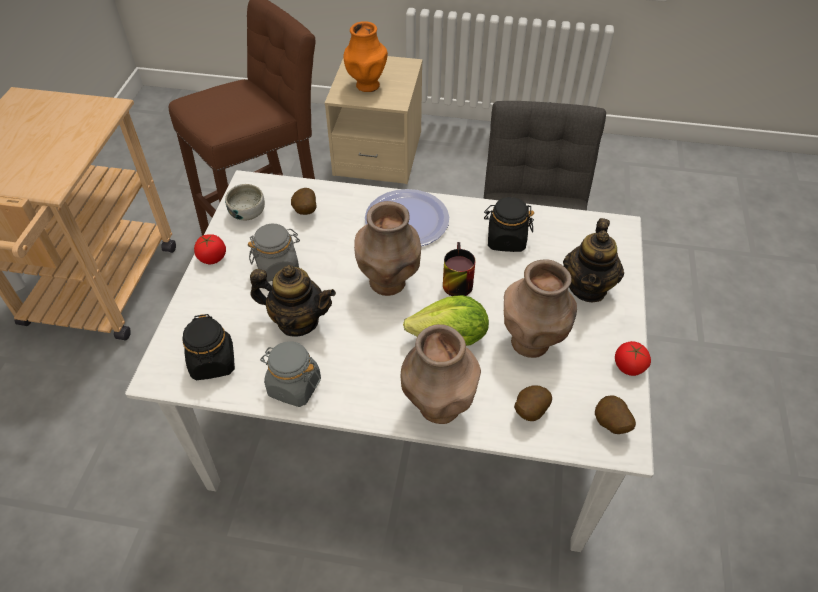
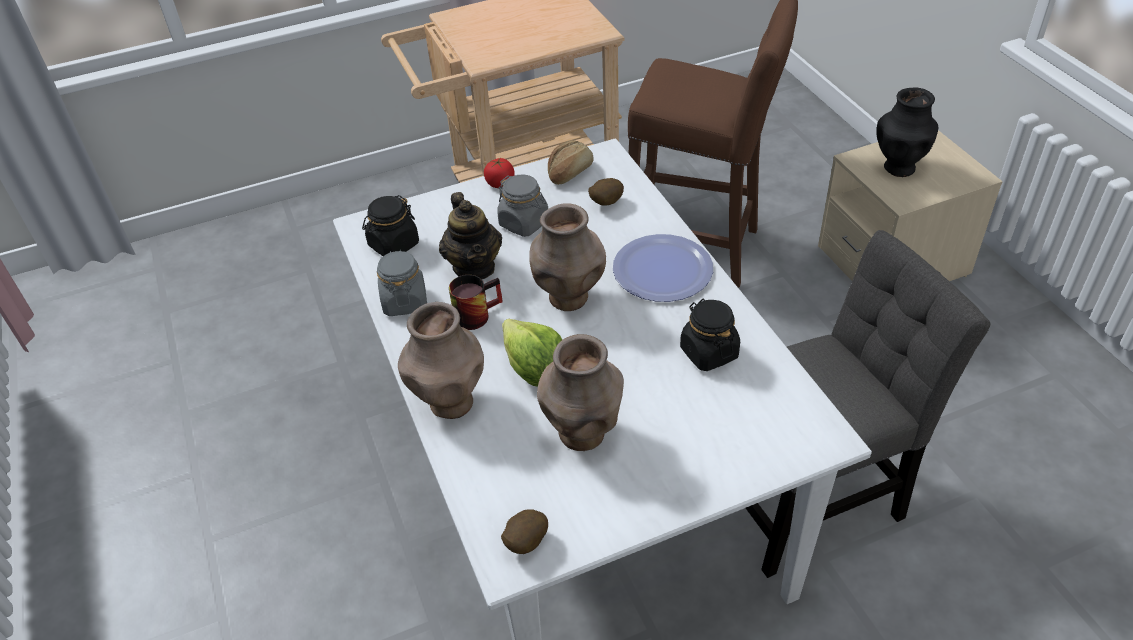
camera: 60 degrees right, 5 degrees down
(247, 212) = (570, 172): bowl -> bread
(367, 85) = (899, 167): orange vase -> black vase
(454, 281) = (613, 341): mug -> mug (475, 313)
(529, 411) = (494, 470): potato -> none
(588, 287) = (703, 448): teapot -> none
(628, 366) = (617, 529): tomato -> none

